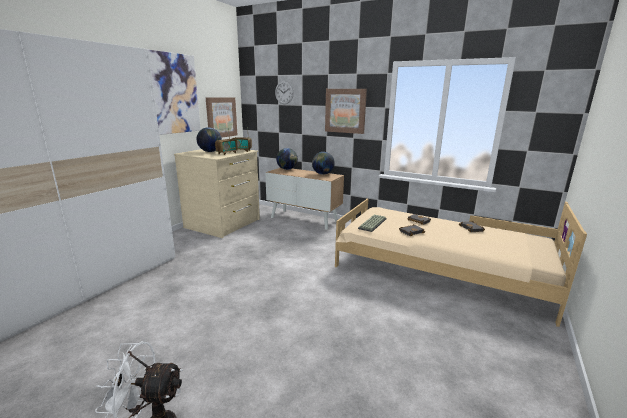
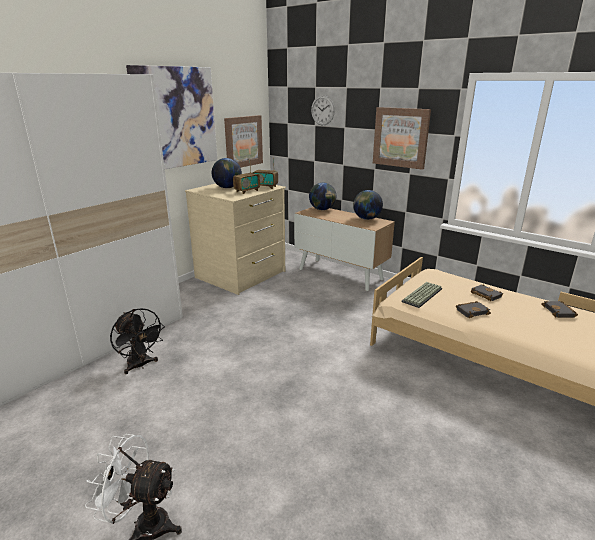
camera: 10 degrees right, 5 degrees up
(139, 297) = (140, 365): none -> black fan

